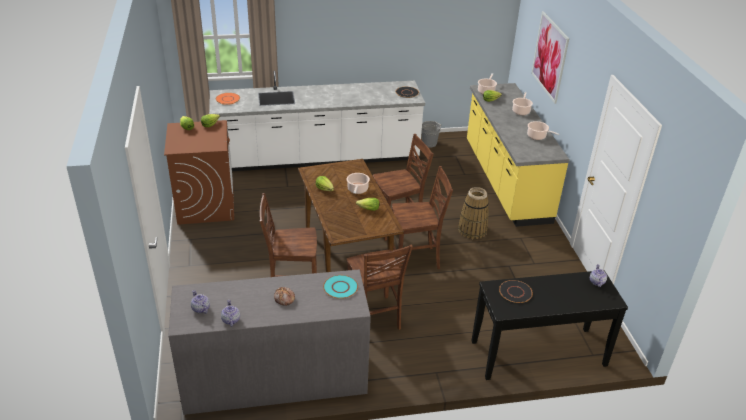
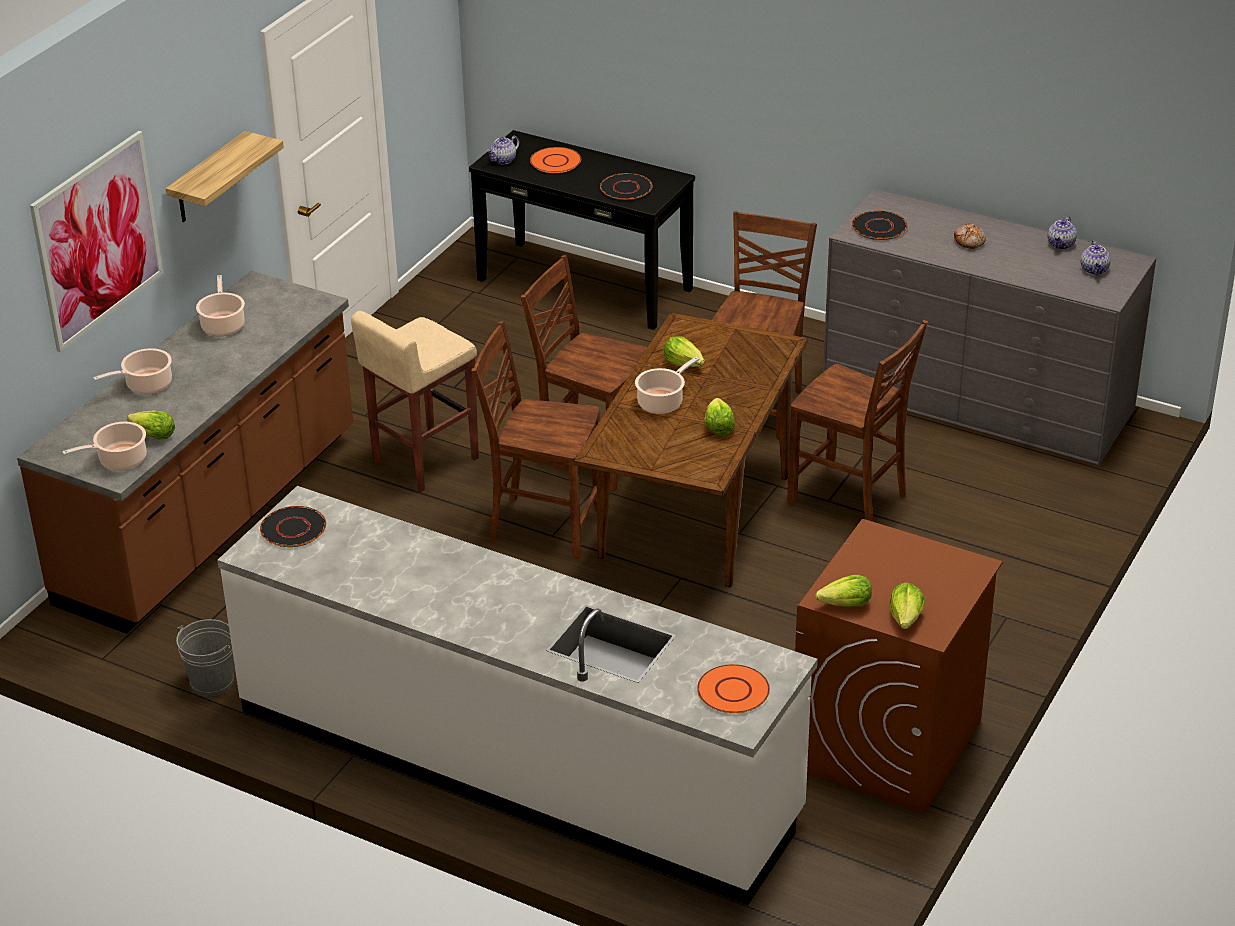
camera: 140 degrees left, 0 degrees up
(340, 287) = (879, 227): turquoise plate -> black plate
(472, 230) = (423, 461): basket -> beige stool
(505, 181) = (211, 519): yellow counter -> brown counter
(573, 294) = (555, 161): none -> orange plate
(576, 99) = (208, 179): none -> shelf

